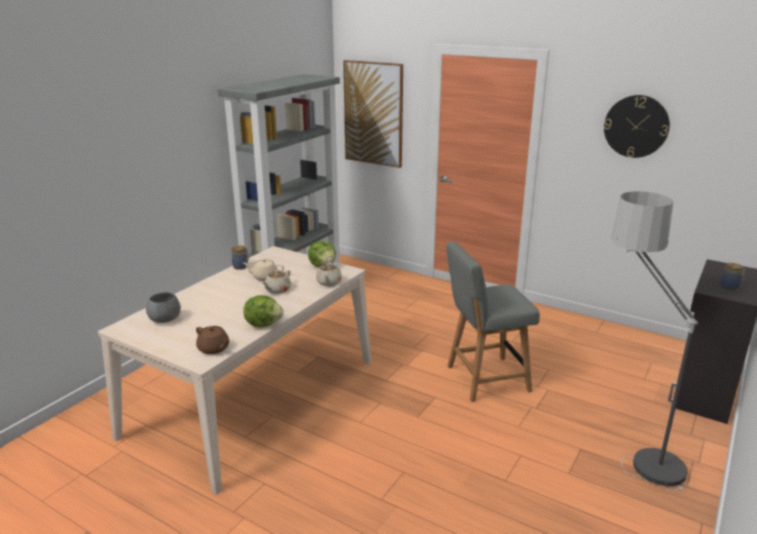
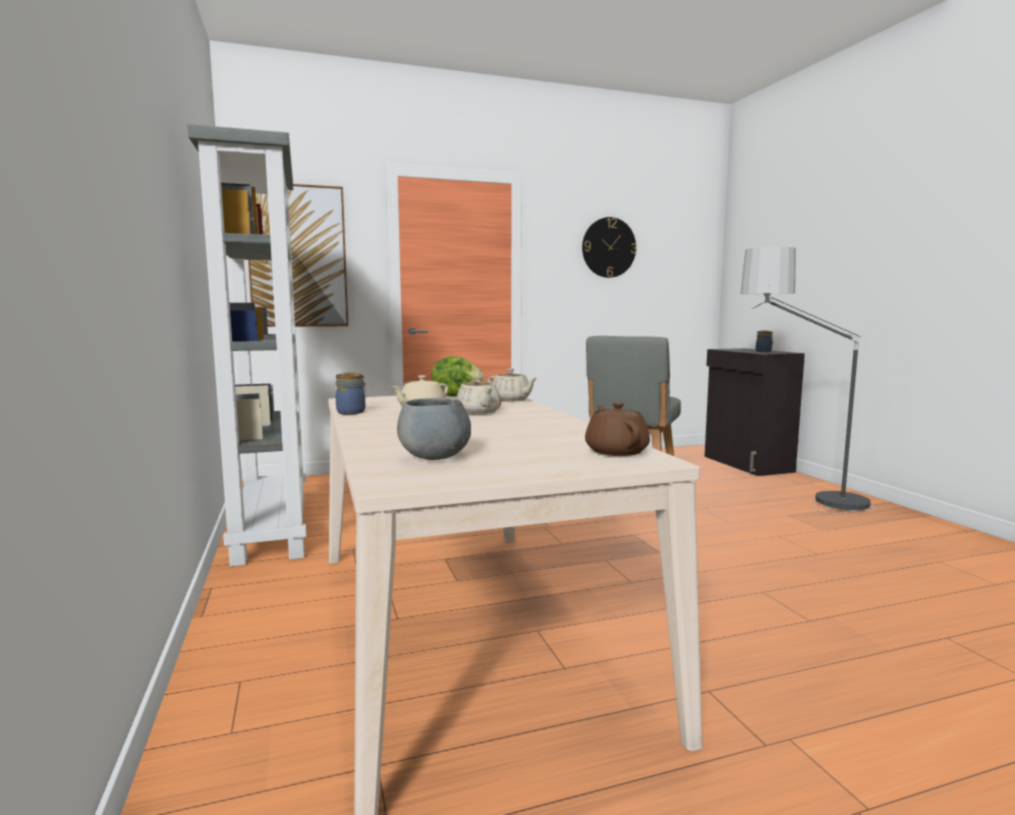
camera: 50 degrees left, 15 degrees down
(214, 349) = (616, 451): brown teapot -> brown teapot turned 90 degrees counterclockwise
(263, 324) = (577, 427): lettuce -> none

